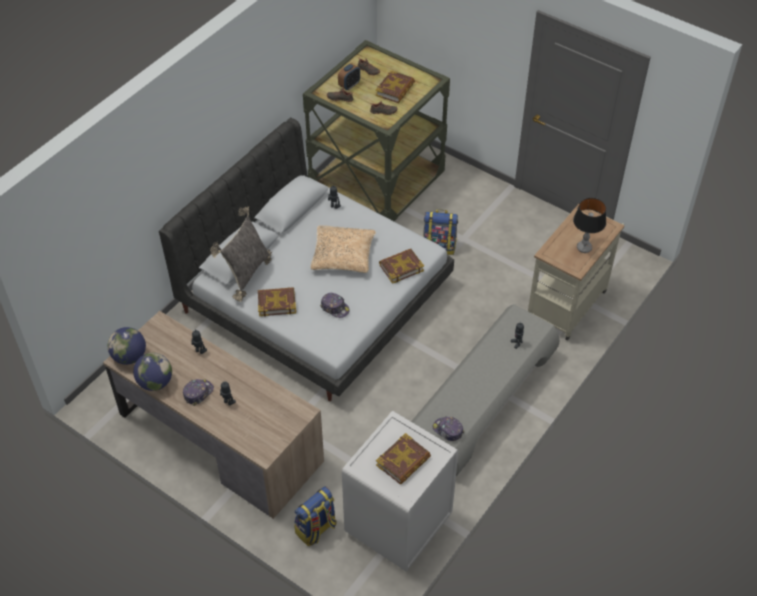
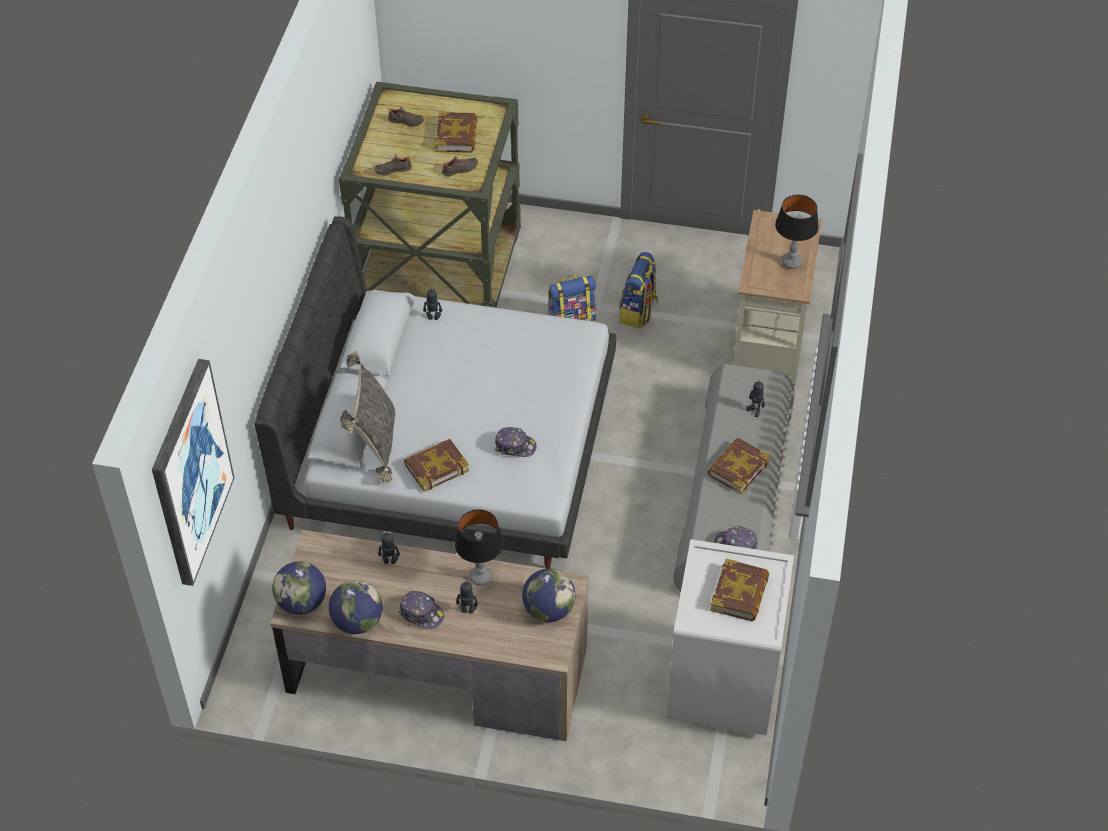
camera: 25 degrees left, 0 degrees up
(70, 242) = (190, 473): none -> picture
(198, 393) = (421, 613): cap -> cap turned 105 degrees clockwise
(249, 384) = (480, 577): none -> table lamp
(280, 423) = (548, 610): none -> globe
(316, 529) = (626, 732): backpack -> backpack (638, 312)
(343, 255) = (484, 376): beige pillow -> none
(349, 85) = (393, 149): alarm clock -> none
(401, 267) = (566, 366): book -> book (738, 468)

